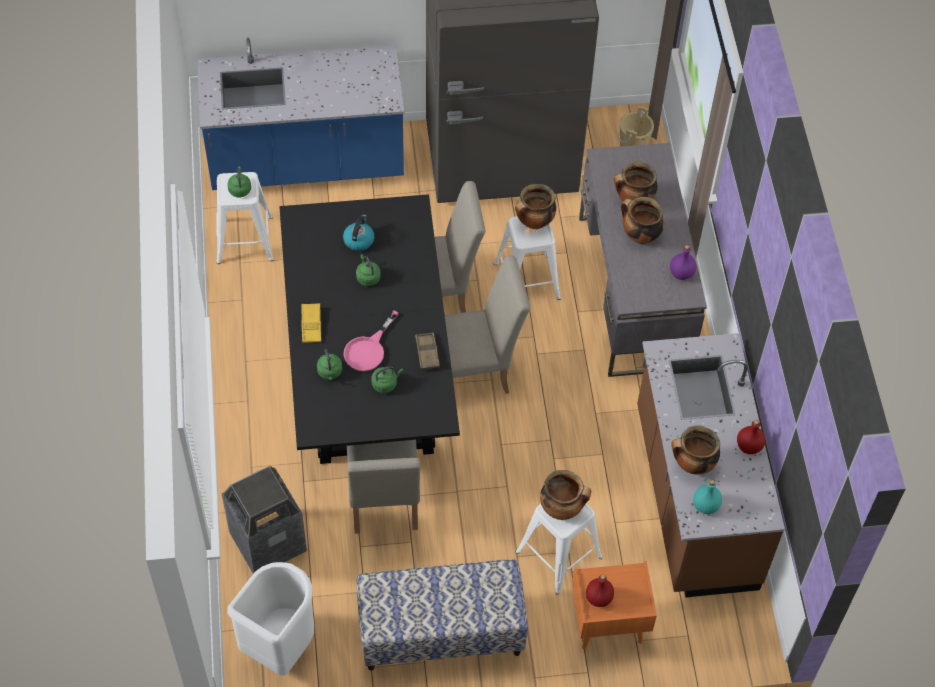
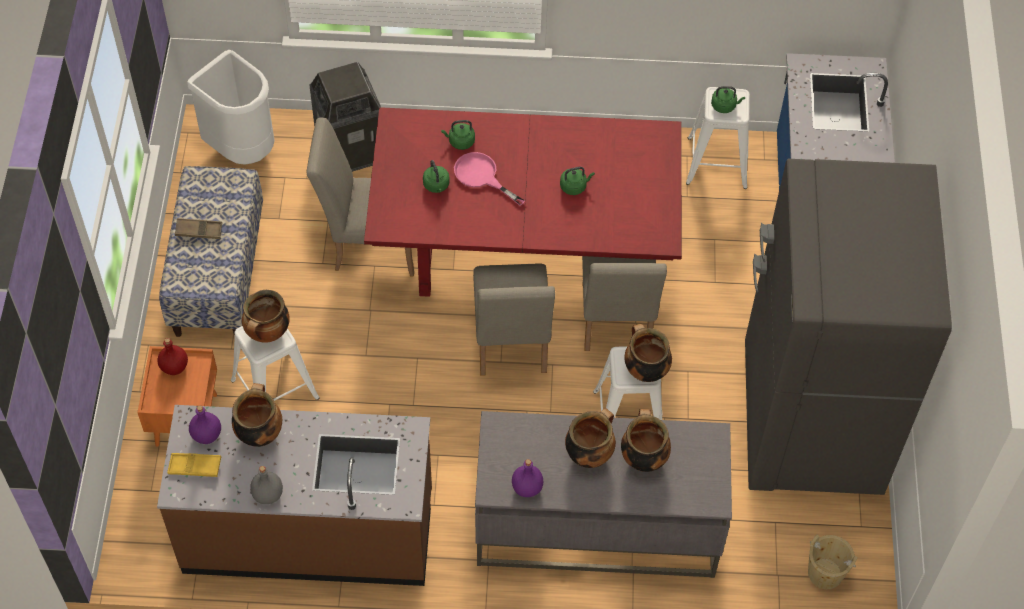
camera: 100 degrees right, 0 degrees up
(311, 325) = (521, 132): yellow tray -> yellow tray (195, 467)
(359, 240) = (625, 184): kettle -> none
(369, 378) = (522, 251): black dining table -> red dining table
(427, 353) = (467, 226): brown tray -> brown tray (199, 231)
(705, 505) = (207, 434): turquoise bottle -> purple bottle
(748, 446) = (268, 494): red bottle -> grey bottle

